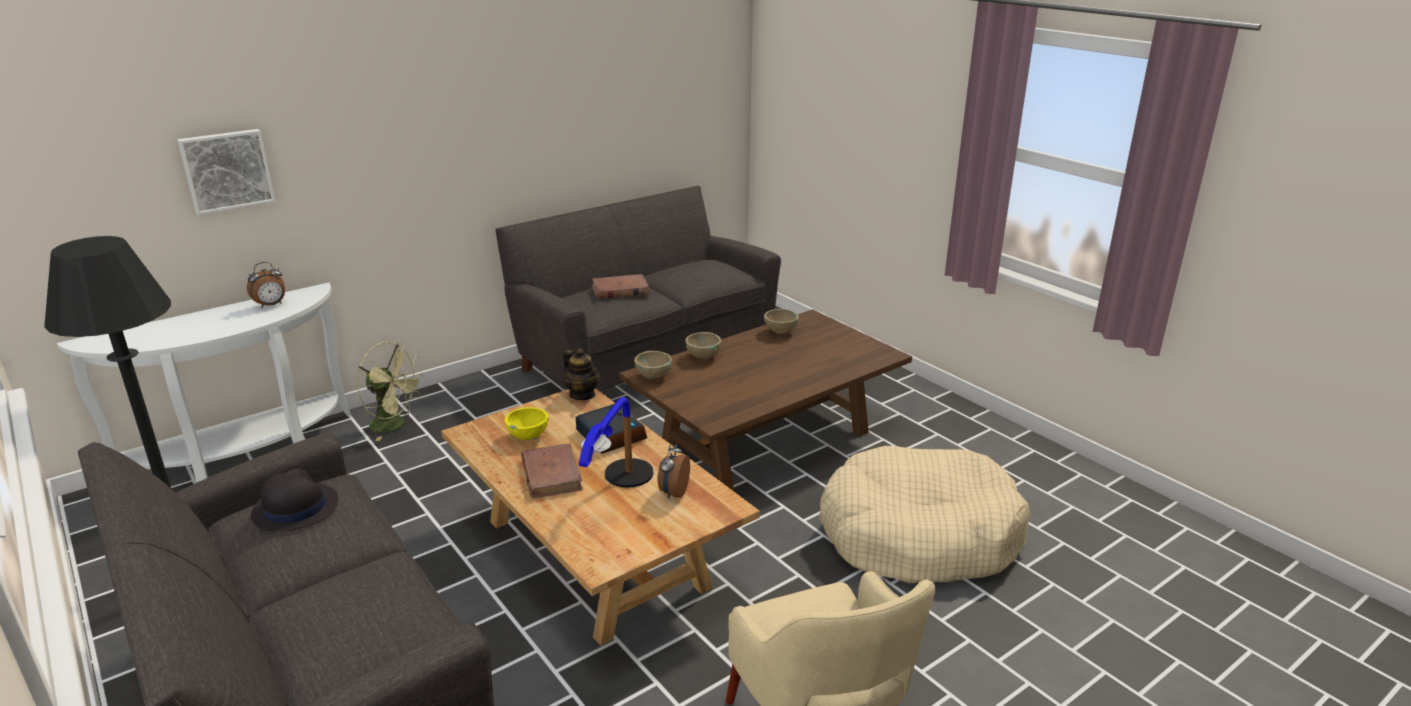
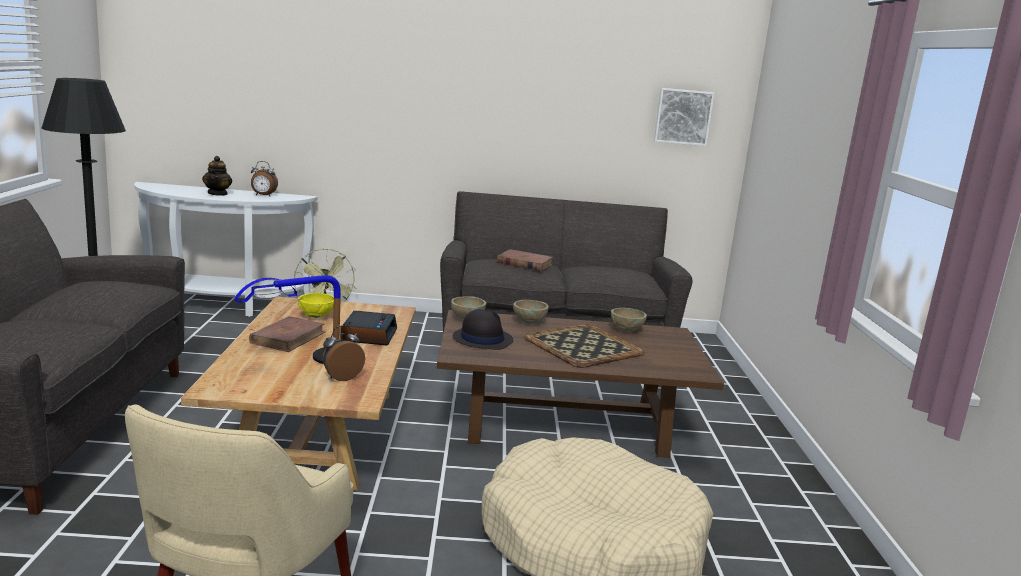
camera: 35 degrees right, 10 degrees down
(227, 170) = (266, 93): picture -> picture (683, 116)
(295, 508) = (103, 285): black hat -> black hat (482, 339)
(582, 394) = (397, 311): teapot -> teapot (218, 194)
(778, 364) = (582, 346): none -> tray

